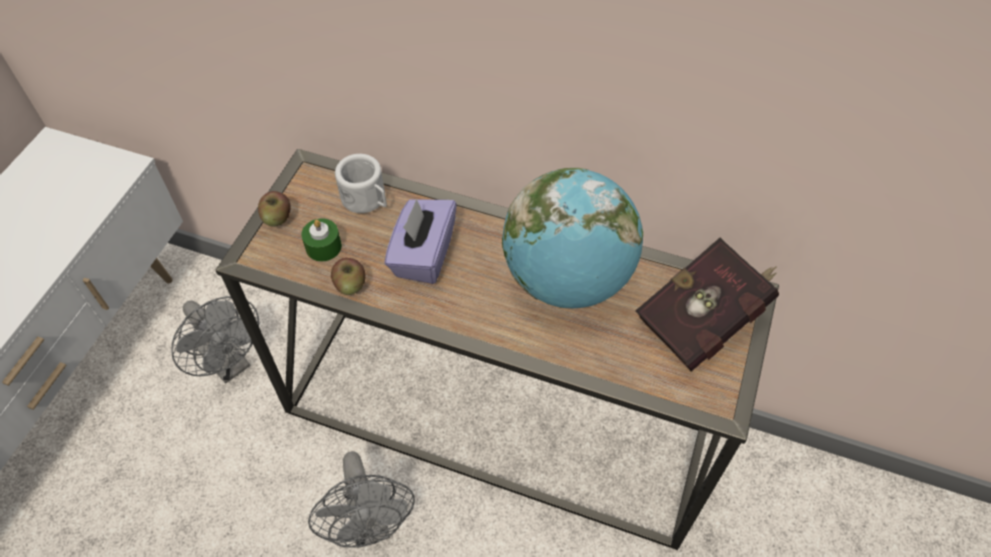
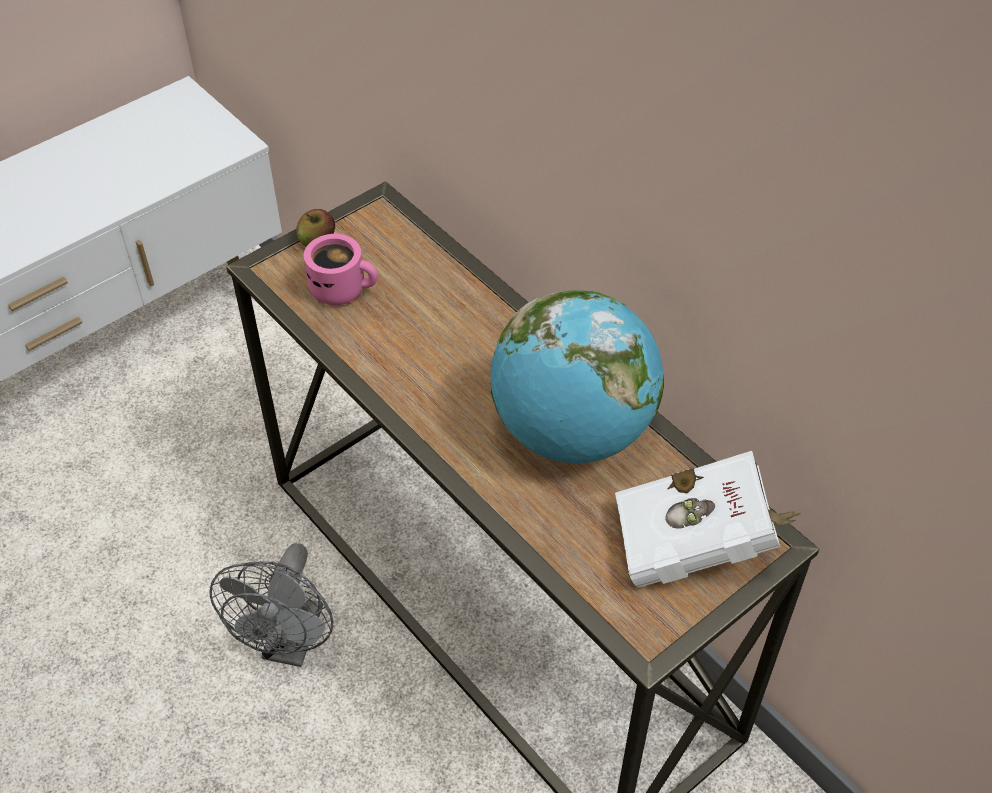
camera: 30 degrees right, 5 degrees down
(230, 364) = (254, 408): grey fan -> none
(323, 247) = (343, 288): green candle -> pink mug
(350, 285) = (342, 336): apple -> none
(367, 200) = (418, 260): white mug -> none
(423, 255) = (436, 340): purple tissue box -> none
(705, 320) = (698, 545): red book -> white book

